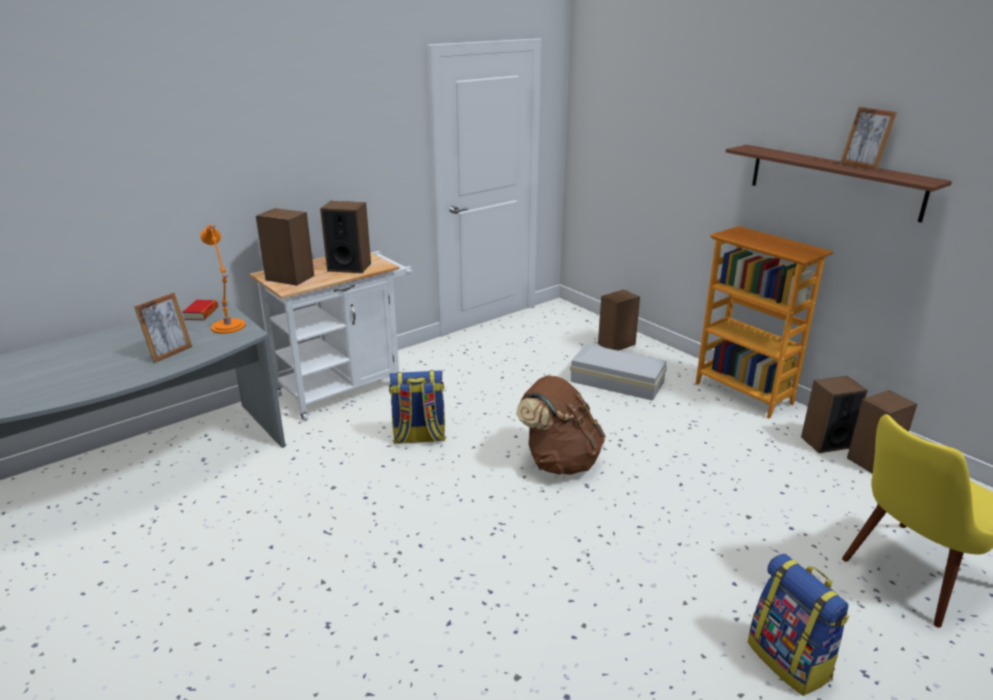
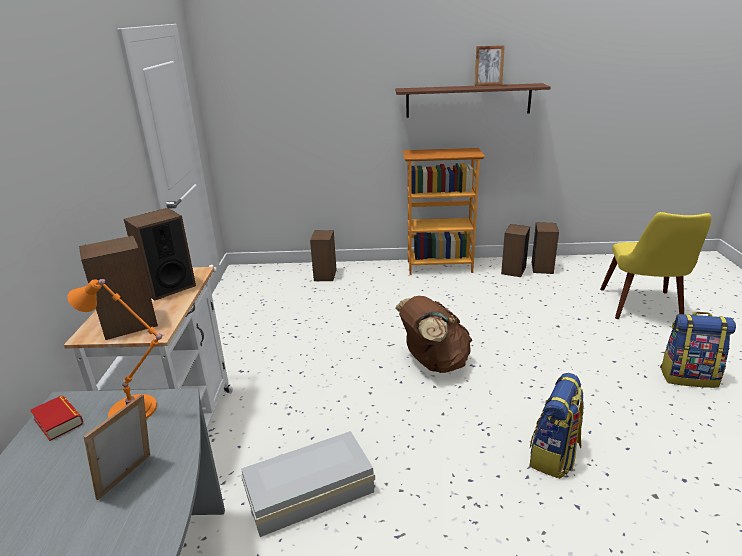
camera: 50 degrees left, 0 degrees up
(170, 353) = (130, 479): picture frame -> picture frame turned 135 degrees counterclockwise
(419, 437) = (321, 415): backpack -> backpack (554, 456)
(616, 381) = (368, 296): white storage box -> white storage box (307, 492)

